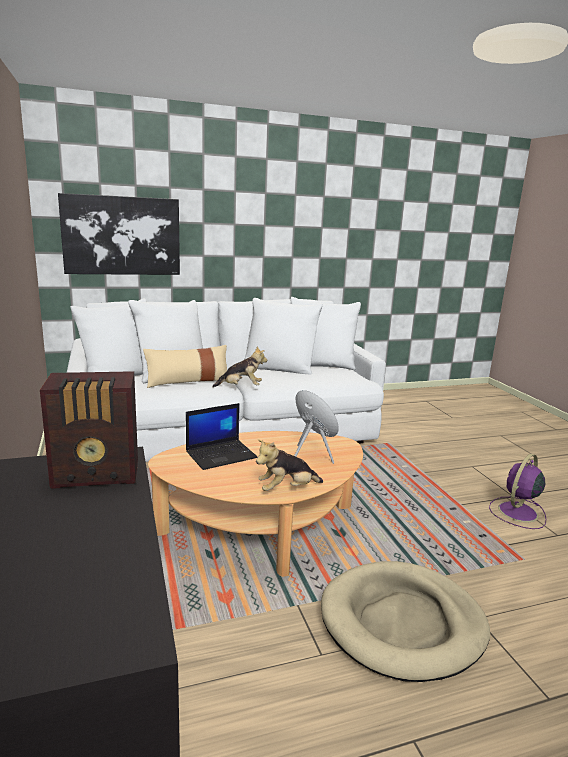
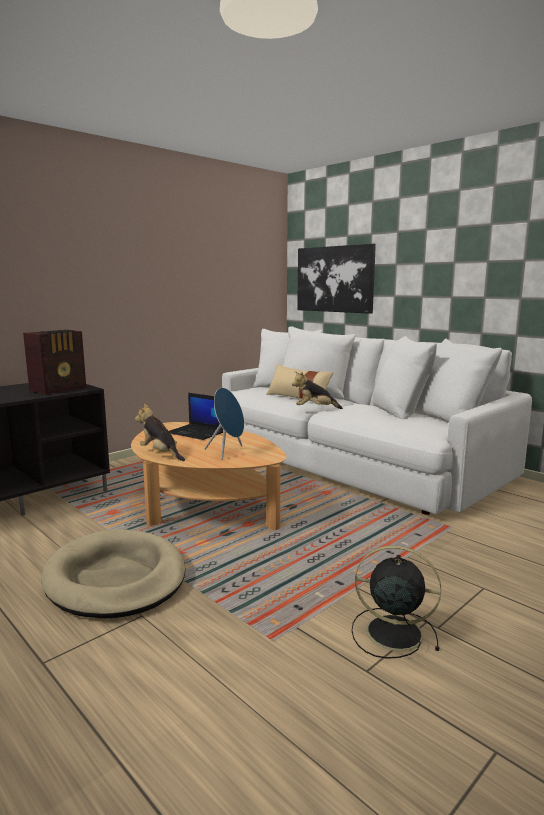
camera: 65 degrees right, 5 degrees down
(98, 474) = (60, 389): radio -> radio turned 105 degrees counterclockwise
(241, 387) = (315, 409): plush toy -> plush toy turned 120 degrees clockwise
(517, 512) = (391, 632): purple fan -> black fan

